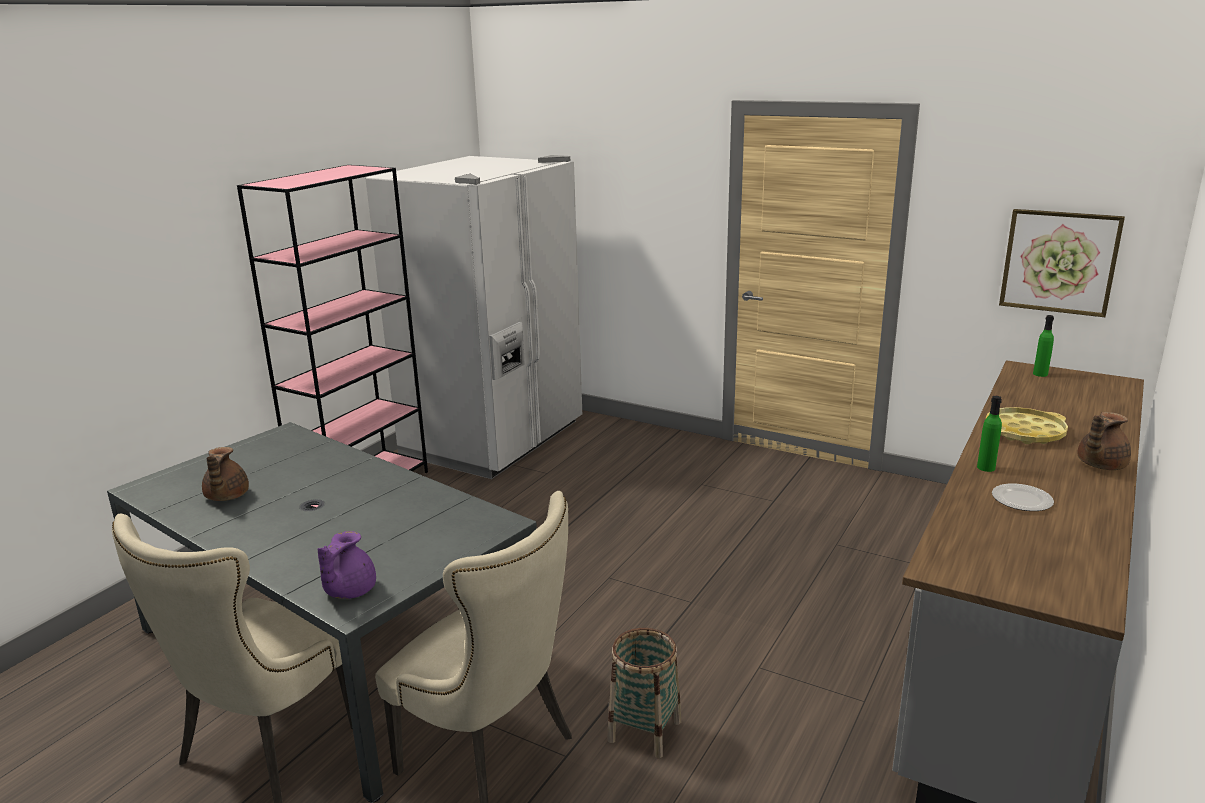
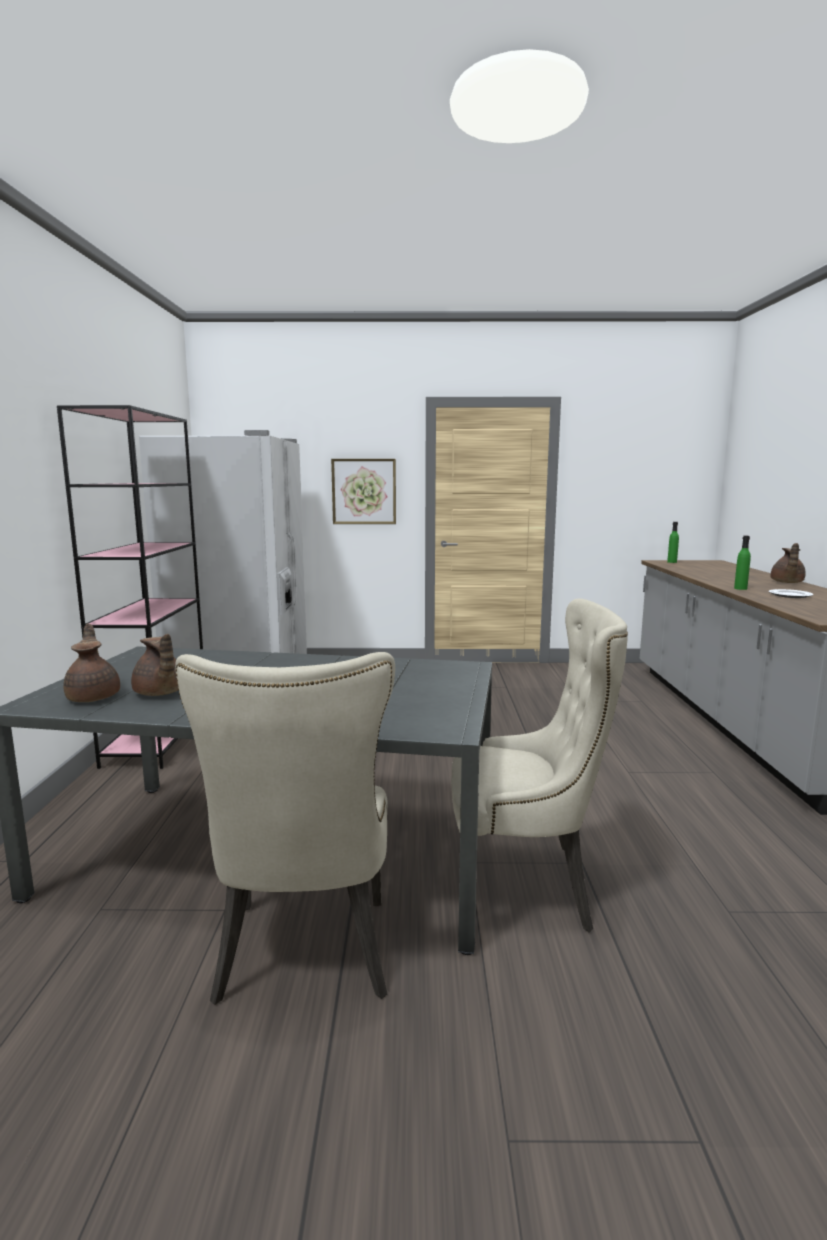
camera: 30 degrees left, 10 degrees down
(183, 489) = (94, 697): none -> brown teapot
(348, 591) = (421, 721): purple teapot -> none
(644, 731) = (612, 829): basket -> none
(1024, 432) = (722, 577): yellow tray -> none
(1059, 262) = (654, 496): picture -> picture (364, 491)

